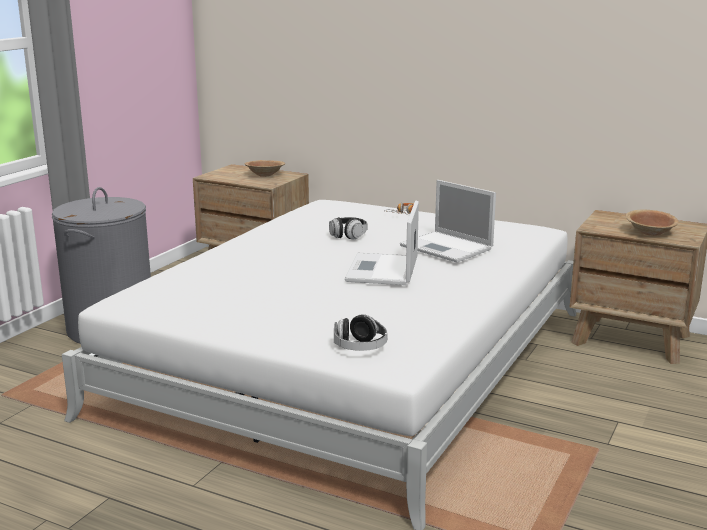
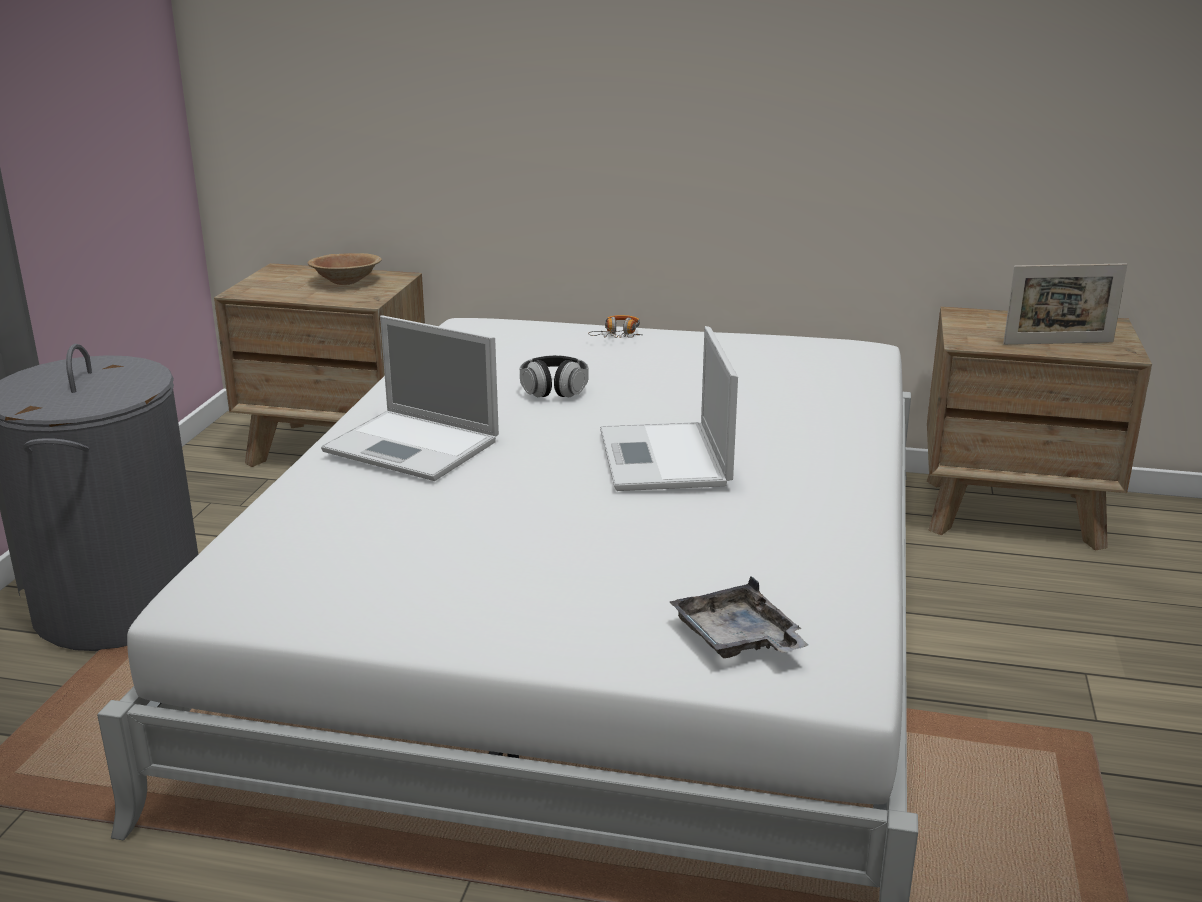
camera: 15 degrees left, 5 degrees up
(360, 348) = (737, 639): headphones -> grey tray
(448, 247) = (743, 399): laptop -> laptop (414, 446)
(650, 232) = (1058, 343): brown bowl -> picture frame

